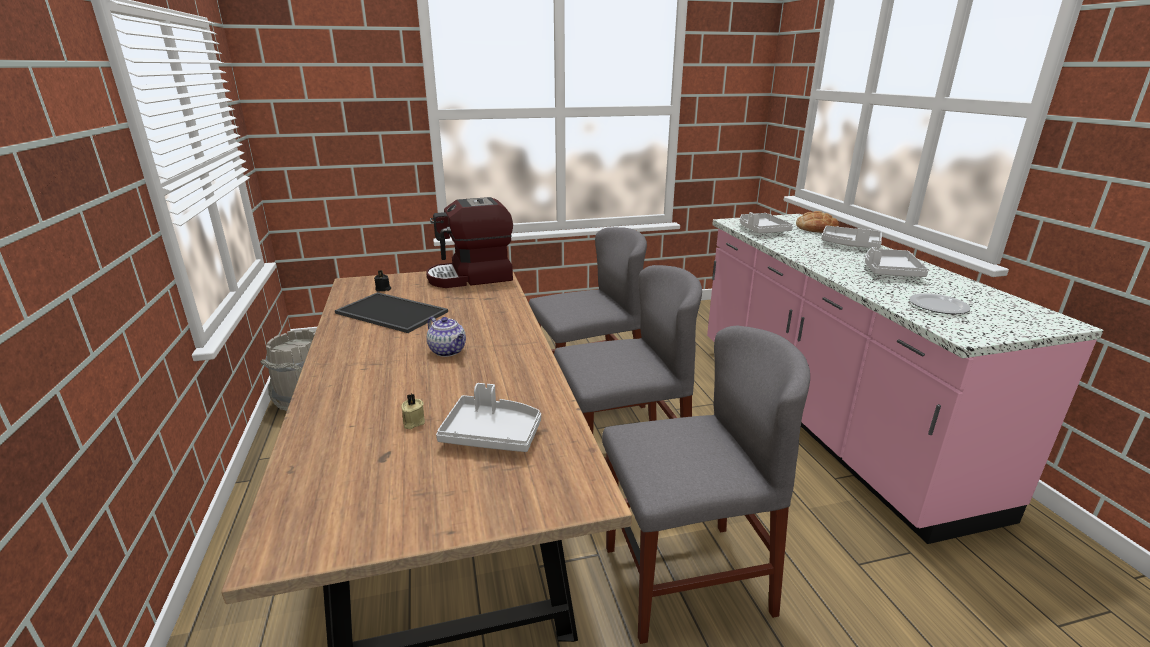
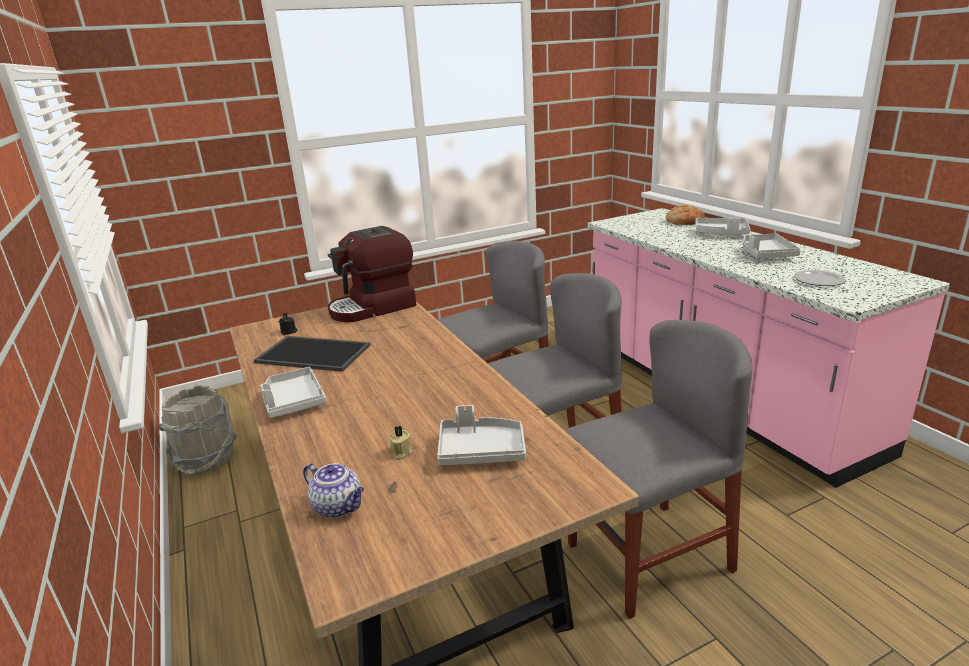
camera: 10 degrees left, 0 degrees up
(448, 351) = (394, 383): teapot -> teapot (339, 507)
(761, 230) = (637, 228): grey tray -> grey tray (293, 401)

